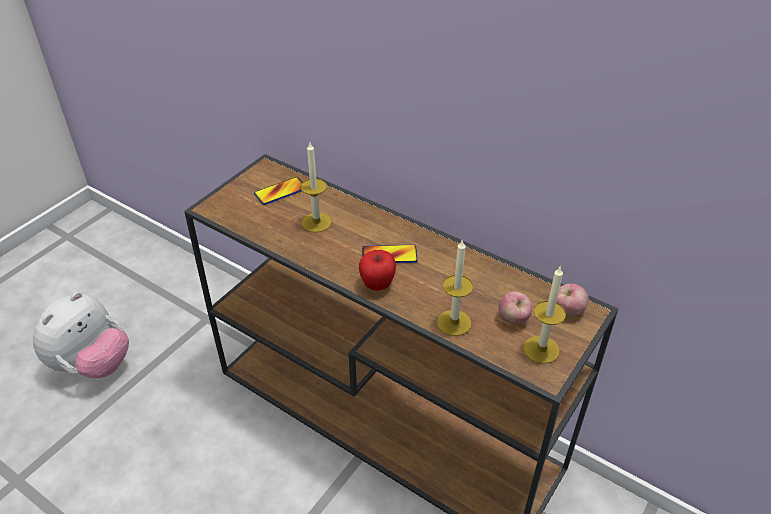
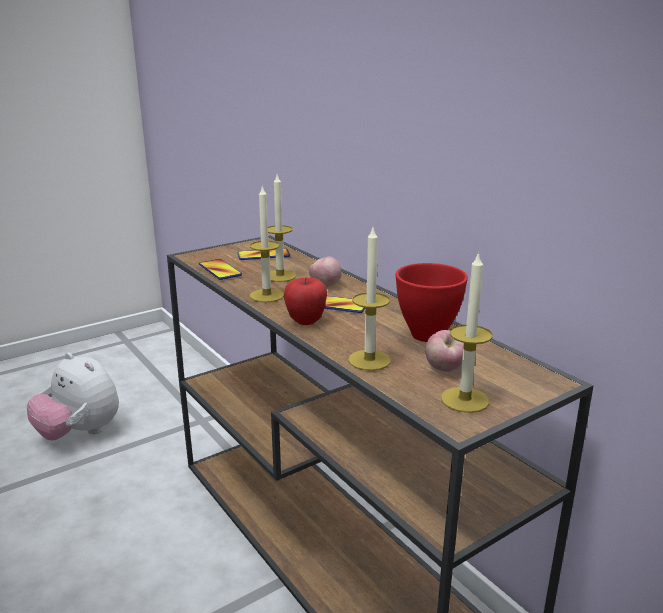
camera: 20 degrees right, 20 degrees down
(92, 364) = (80, 433): plush toy -> plush toy turned 75 degrees clockwise
(255, 226) = (220, 270): none -> phone
(323, 256) = (266, 295): none -> candle
(480, 279) = (425, 335): none -> red bowl
(568, 311) = (521, 375): apple -> apple (325, 286)

